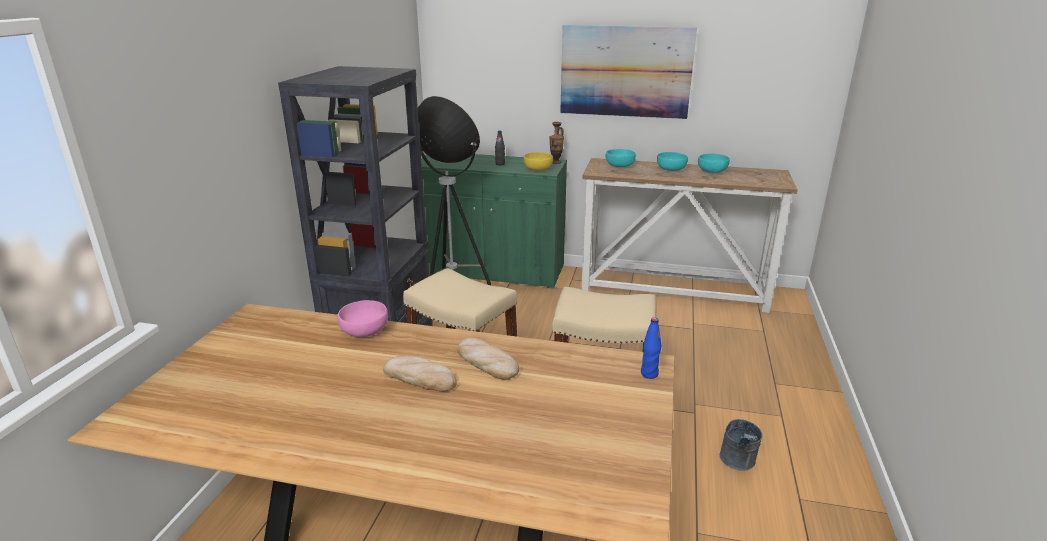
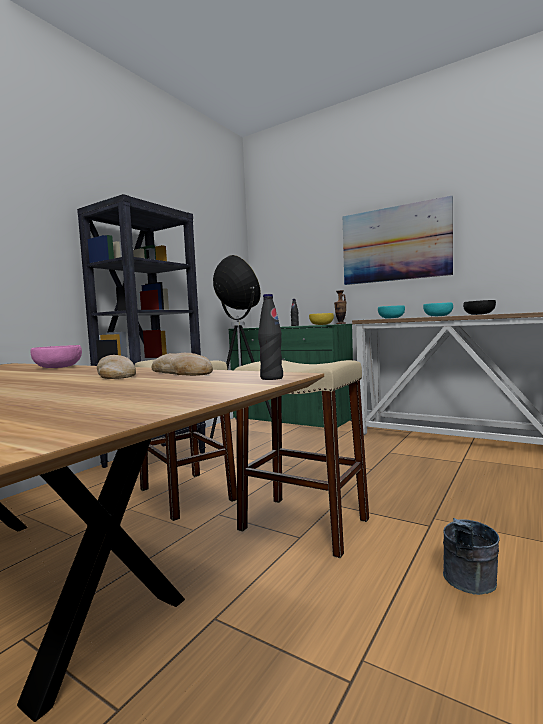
camera: 20 degrees right, 20 degrees down
(420, 377) = (40, 378): bread -> bread (182, 372)
(649, 374) = (271, 378): blue bottle -> black bottle
(712, 171) = (479, 314): turquoise bowl -> black bowl

